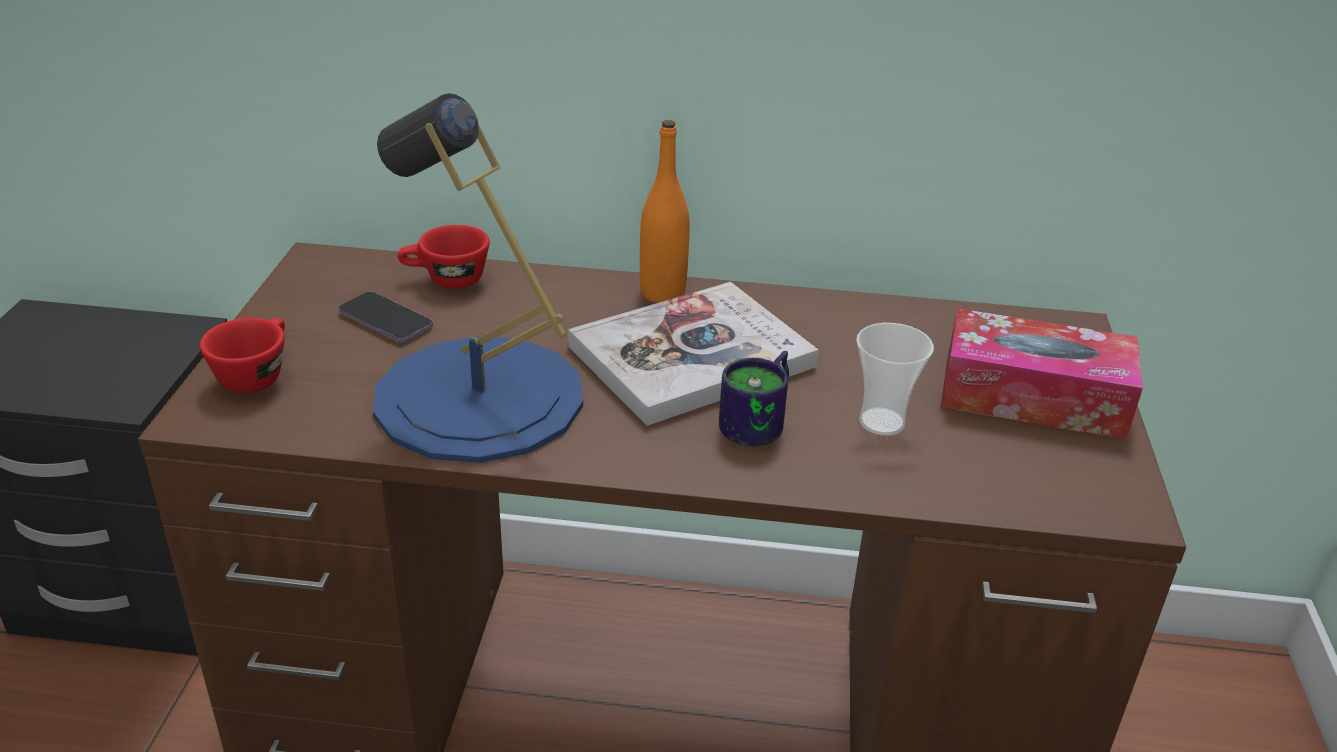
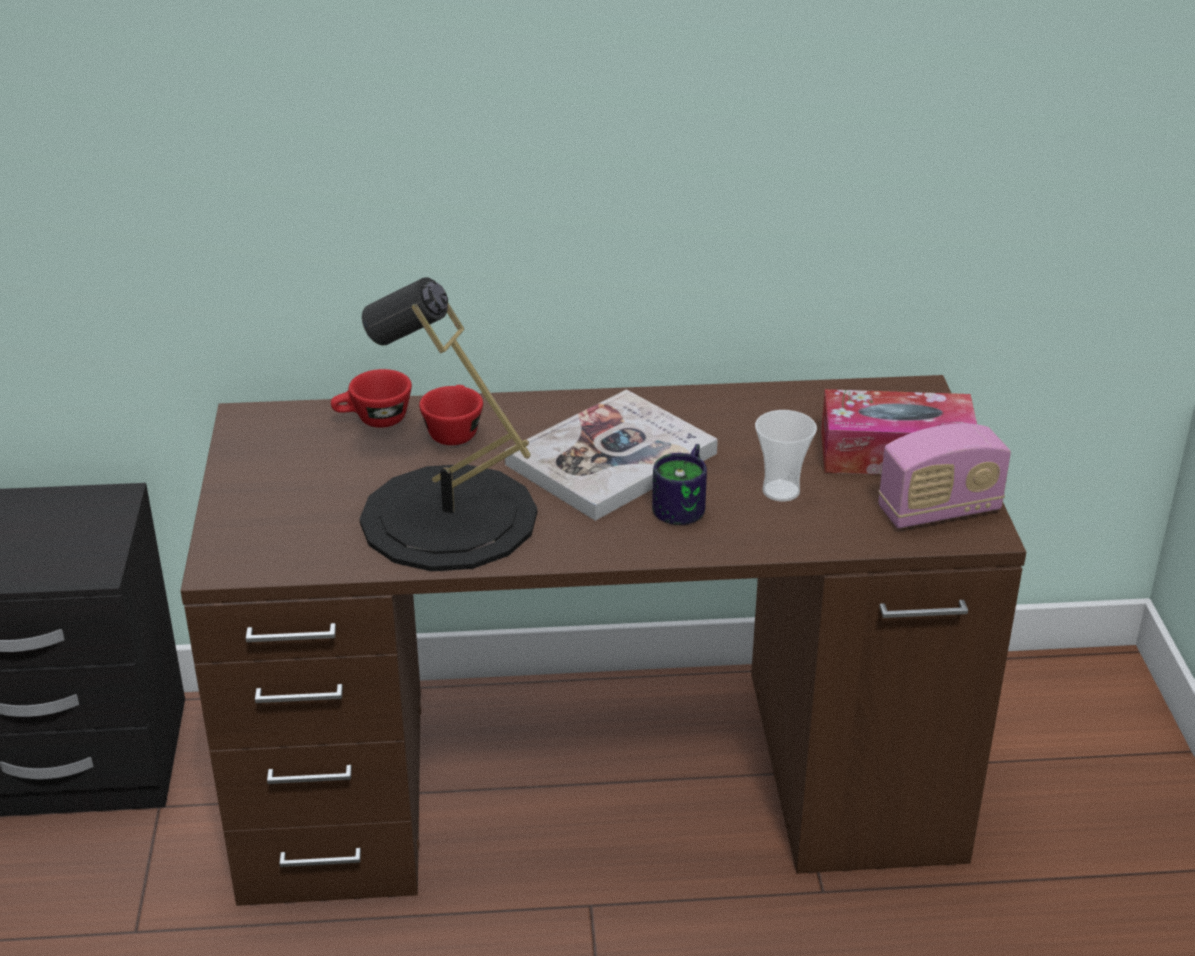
camera: 10 degrees left, 0 degrees up
(256, 374) = (250, 525): red cup -> red cup (453, 431)
(385, 320) = (338, 463): phone -> none
(478, 398) = (448, 518): blue table lamp -> black table lamp
(662, 293) = (567, 407): orange bottle -> none
(1077, 475) = (939, 511): none -> radio

